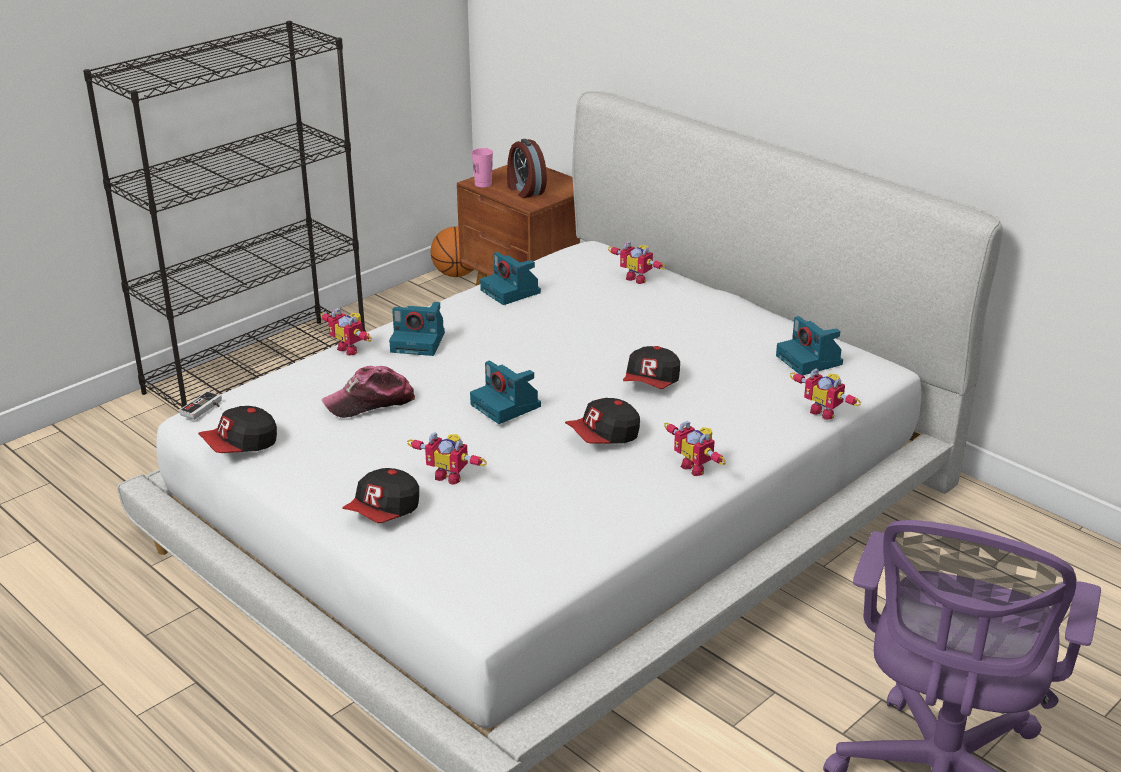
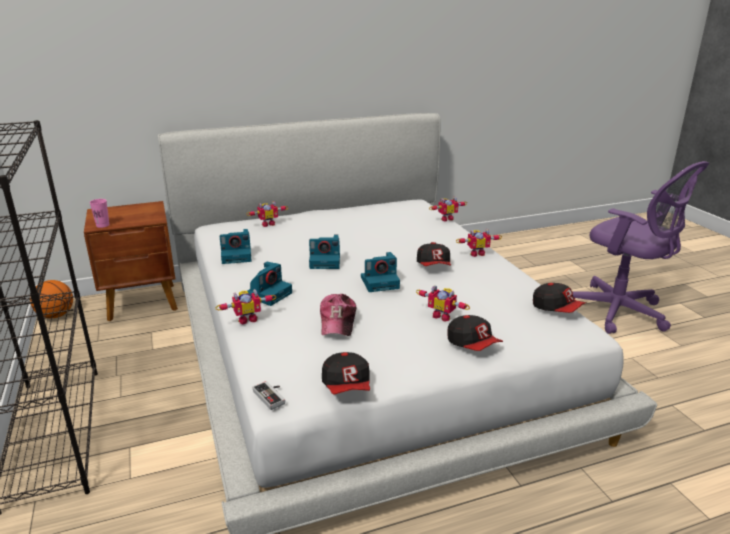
camera: 65 degrees left, 5 degrees down
(450, 476) = (442, 316): toy robot -> toy robot turned 75 degrees clockwise
(525, 190) = (134, 217): alarm clock -> none
(651, 383) = (387, 245): cap -> cap (557, 309)
(810, 360) = (399, 210): camera -> camera (326, 261)

